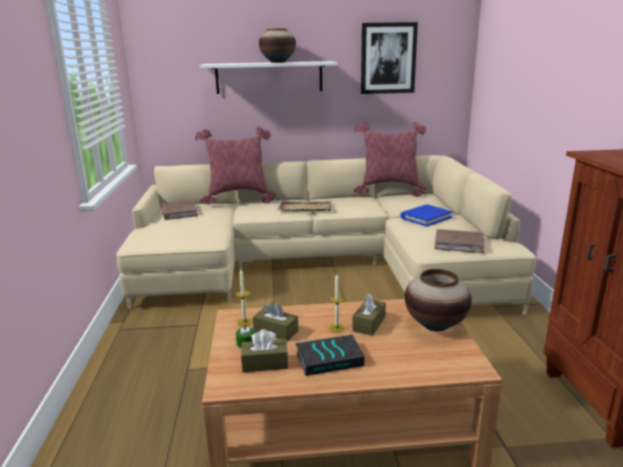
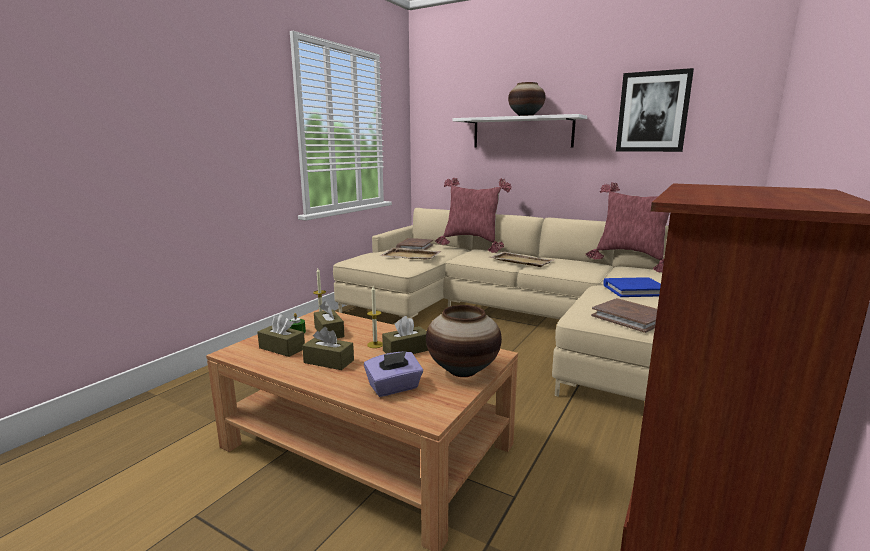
camera: 35 degrees right, 5 degrees down
(195, 224) = (411, 256): none -> beige tray
(329, 358) = (329, 361): book -> brown tissue box
(417, 358) = (394, 388): none -> purple tissue box

